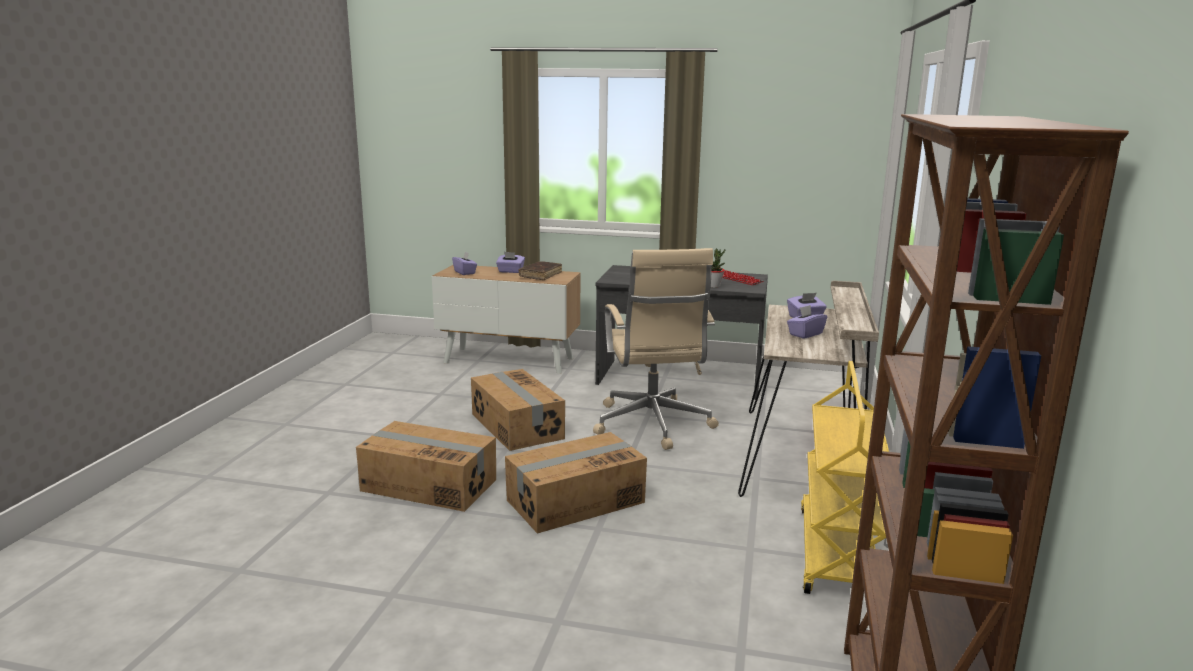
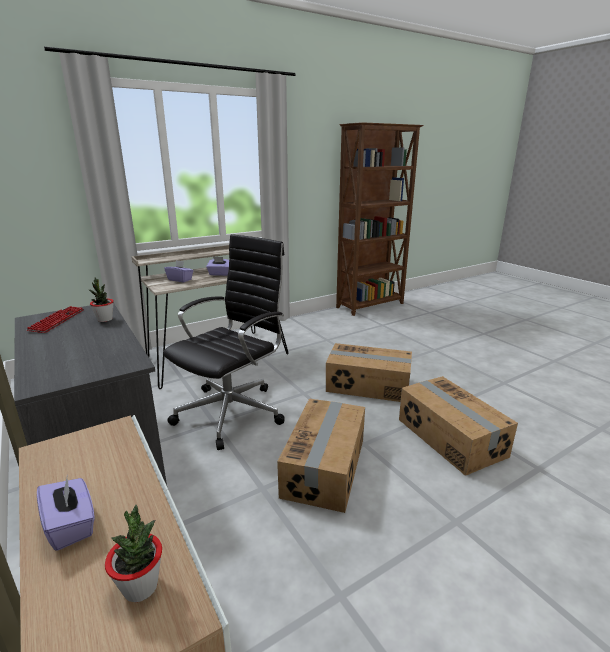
camera: 135 degrees left, 5 degrees up
(465, 272) = (141, 587): purple tissue box -> potted plant
(540, 275) = (84, 467): brown book -> none
(652, 425) = (233, 411): beige office chair -> black office chair
(837, 555) = (302, 327): yellow cart -> none

